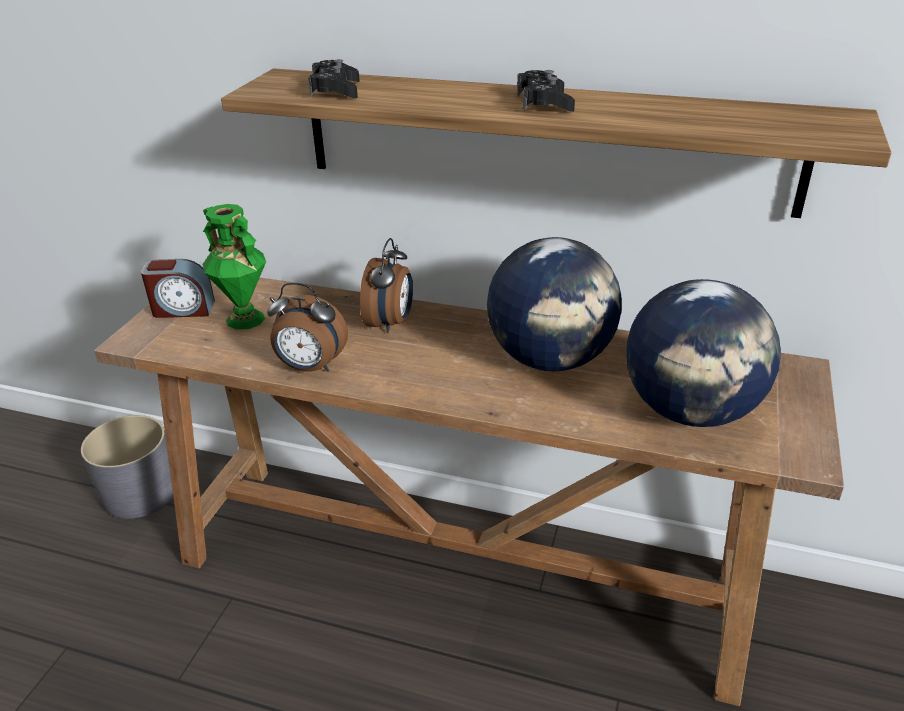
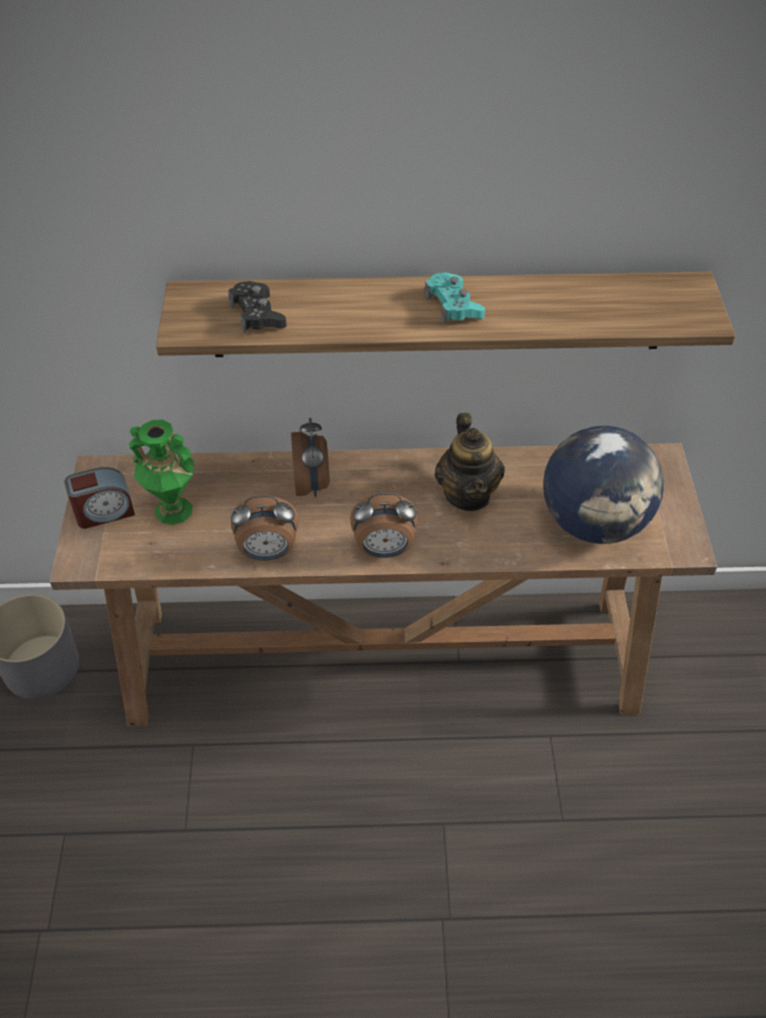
camera: 20 degrees left, 15 degrees up
(432, 389) = (384, 550): none -> alarm clock
(544, 102) = (453, 305): black game controller -> turquoise game controller
(551, 359) = (468, 494): globe -> teapot

